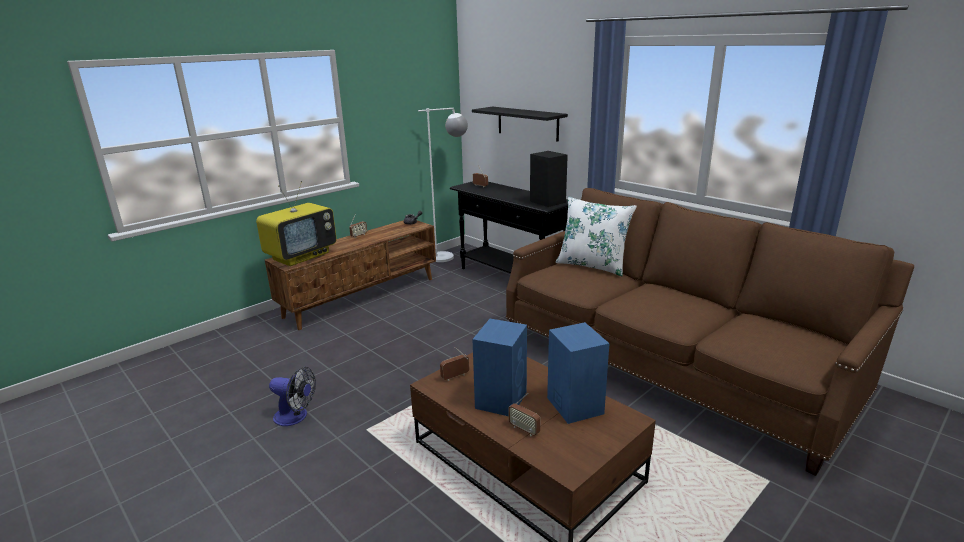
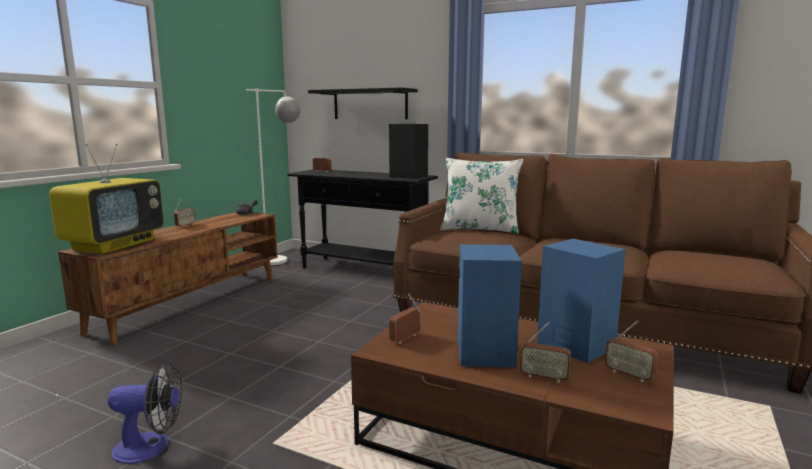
camera: 20 degrees left, 10 degrees down
(588, 440) = (629, 375): none -> radio

